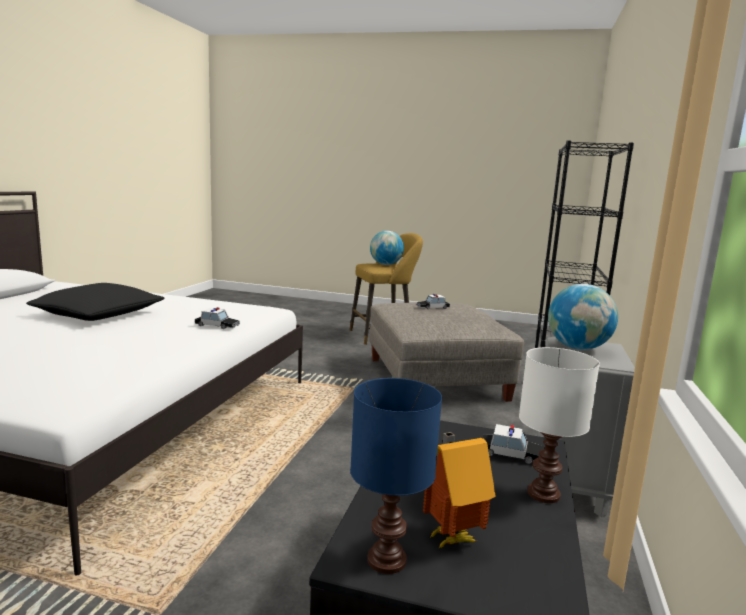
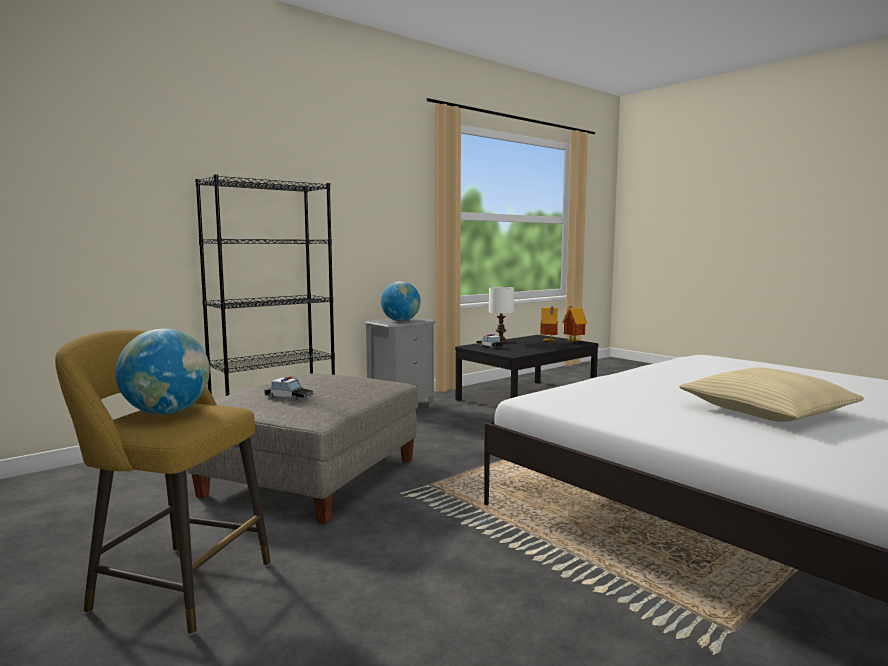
camera: 145 degrees left, 5 degrees down
(98, 314) = (767, 411): black pillow -> beige pillow
(217, 326) = (611, 383): toy car -> none
(388, 559) = (573, 342): blue table lamp -> toy house

